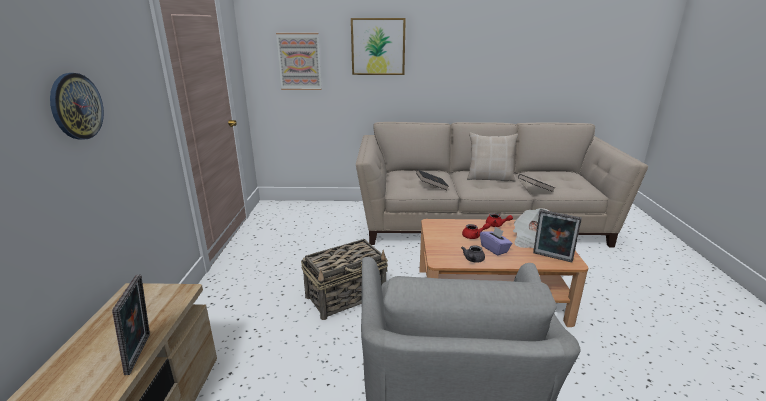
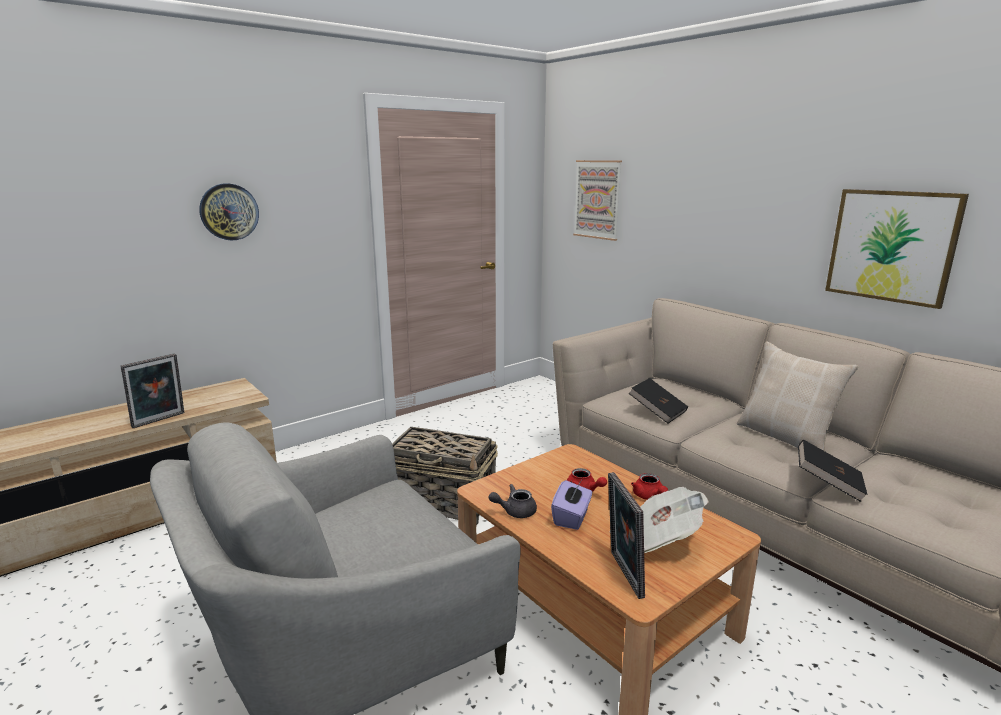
camera: 50 degrees right, 5 degrees down
(378, 47) = (693, 182): picture -> picture (892, 246)

